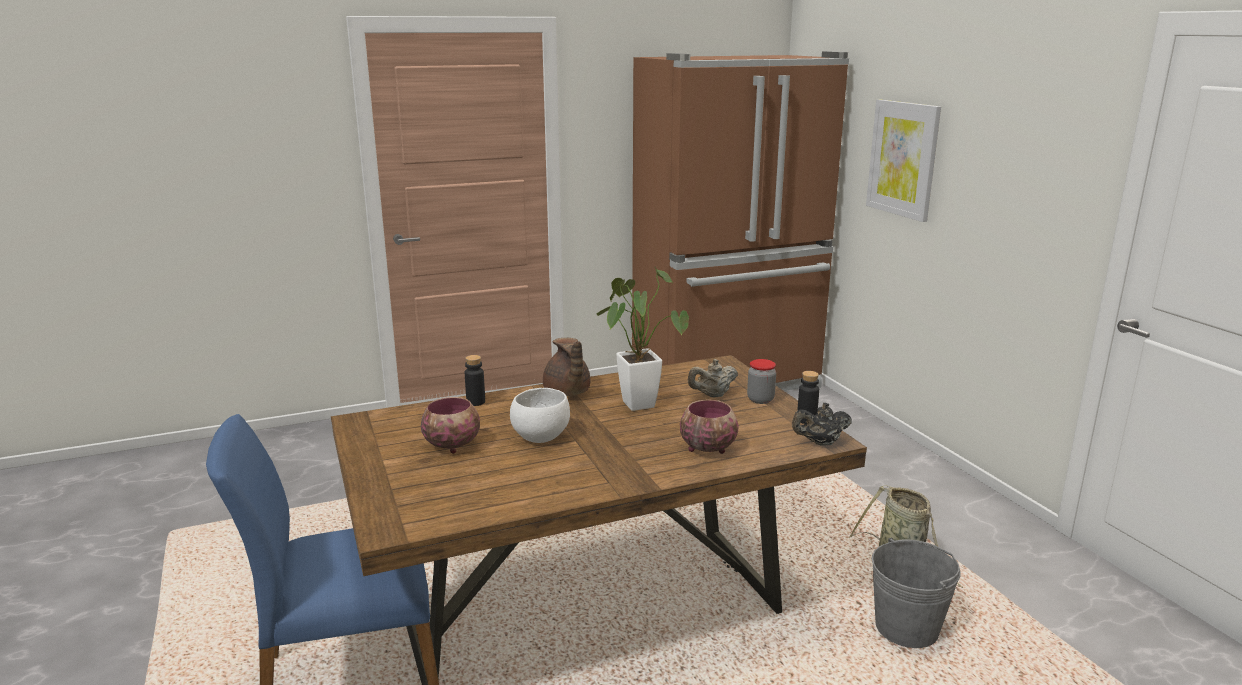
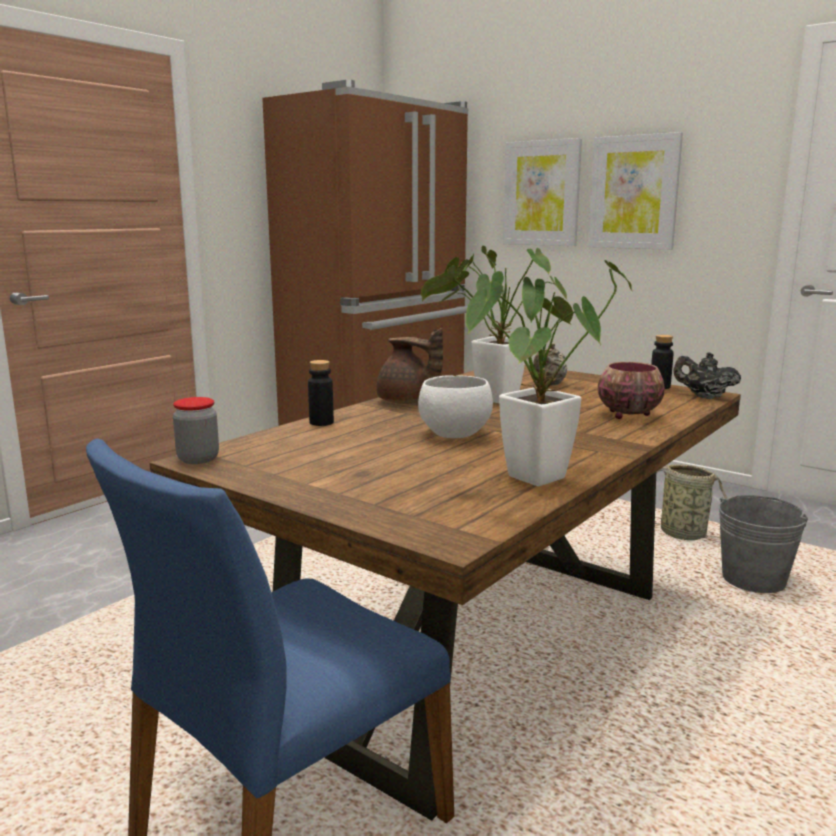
camera: 30 degrees left, 5 degrees down
(453, 445) = (370, 456): bowl -> none
(509, 496) = (526, 480): none -> potted plant
(760, 399) = (594, 381): jar -> jar (198, 459)
(820, 443) = (704, 397): black teapot -> black teapot turned 75 degrees clockwise
(981, 175) = (634, 192): none -> picture

